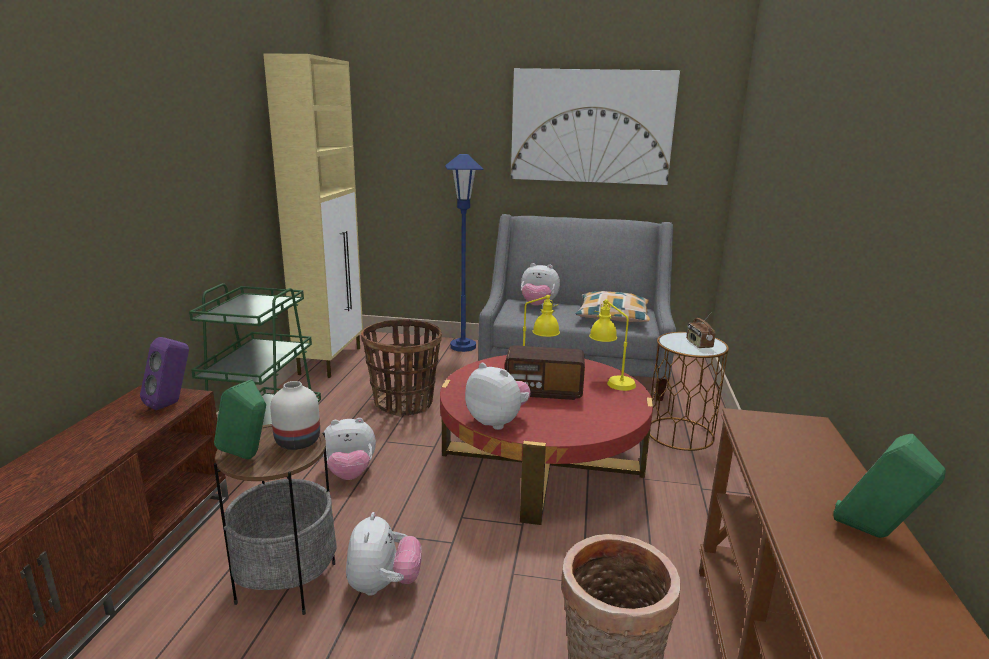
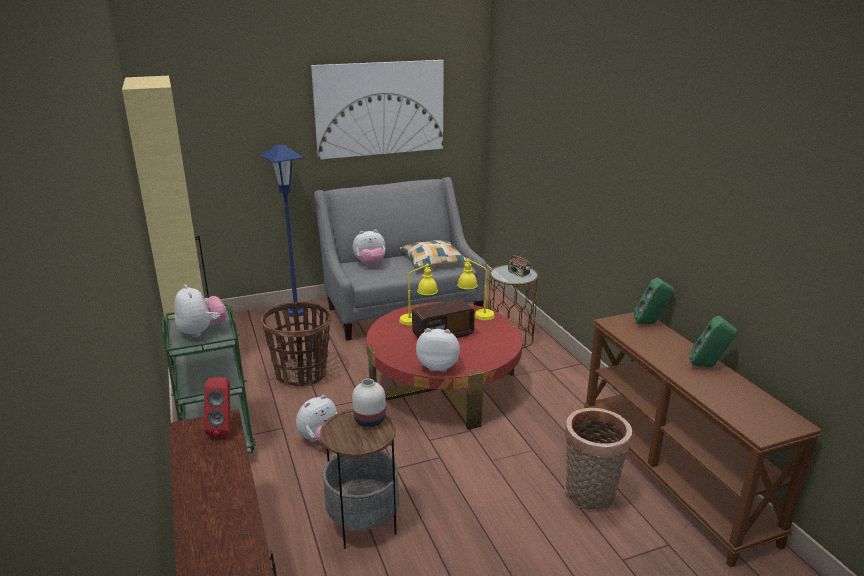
camera: 30 degrees left, 5 degrees up
(172, 403) = (223, 428): purple speaker -> red speaker
(248, 458) = (354, 441): green speaker -> green speaker (650, 323)
(383, 585) = (425, 498): plush toy -> plush toy (202, 331)

